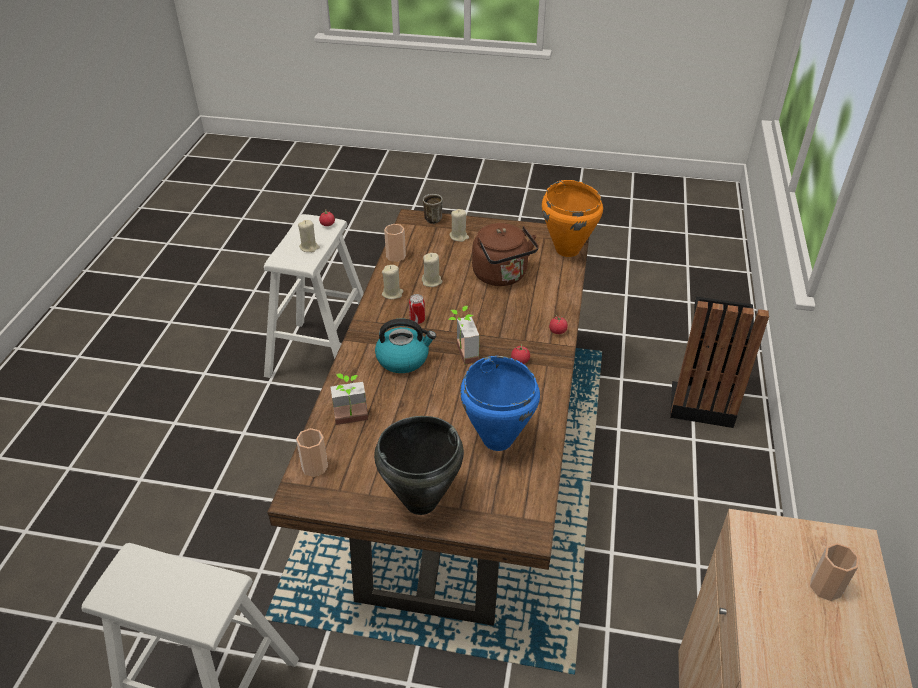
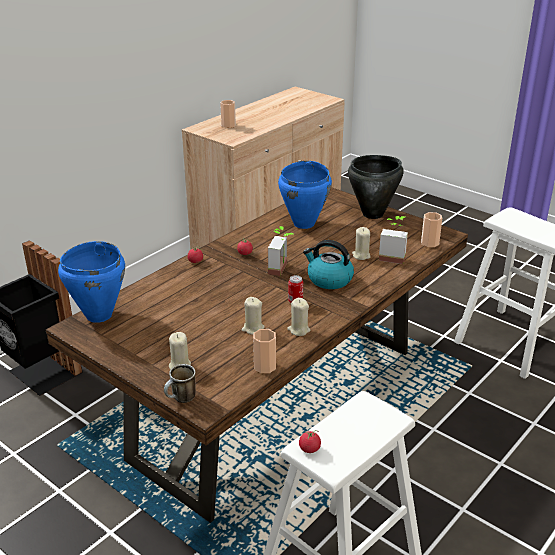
camera: 150 degrees left, 10 degrees down
(309, 247) = (350, 422): beige candle -> beige candle (361, 255)
(502, 276) = (186, 312): brown kettle -> none
(567, 250) = (98, 315): orange cooking pot -> blue cooking pot

